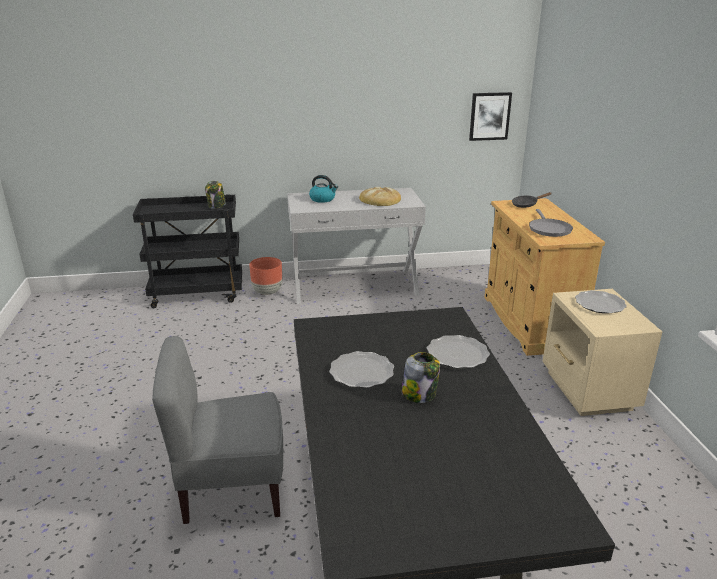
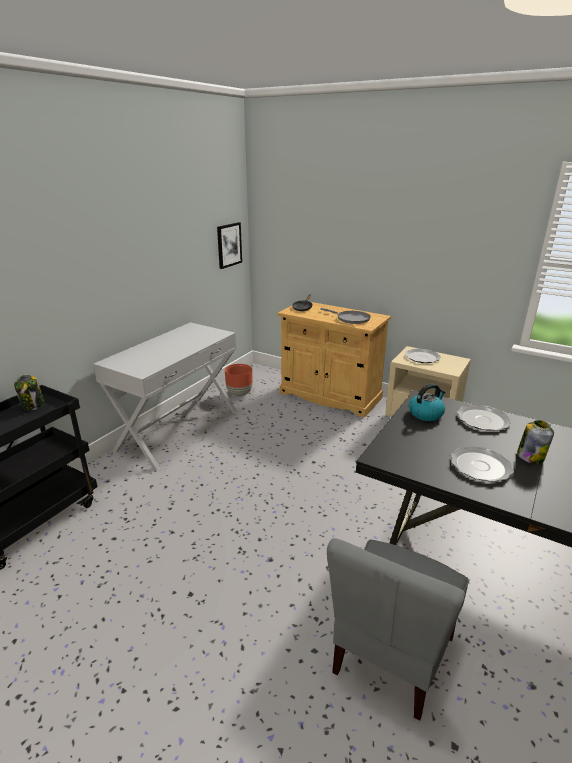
camera: 50 degrees left, 0 degrees up
(268, 292) = (110, 476): brown planter -> brown planter (239, 393)
(323, 199) = (142, 356): kettle -> kettle (426, 413)
(380, 200) = (192, 339): bread -> none

